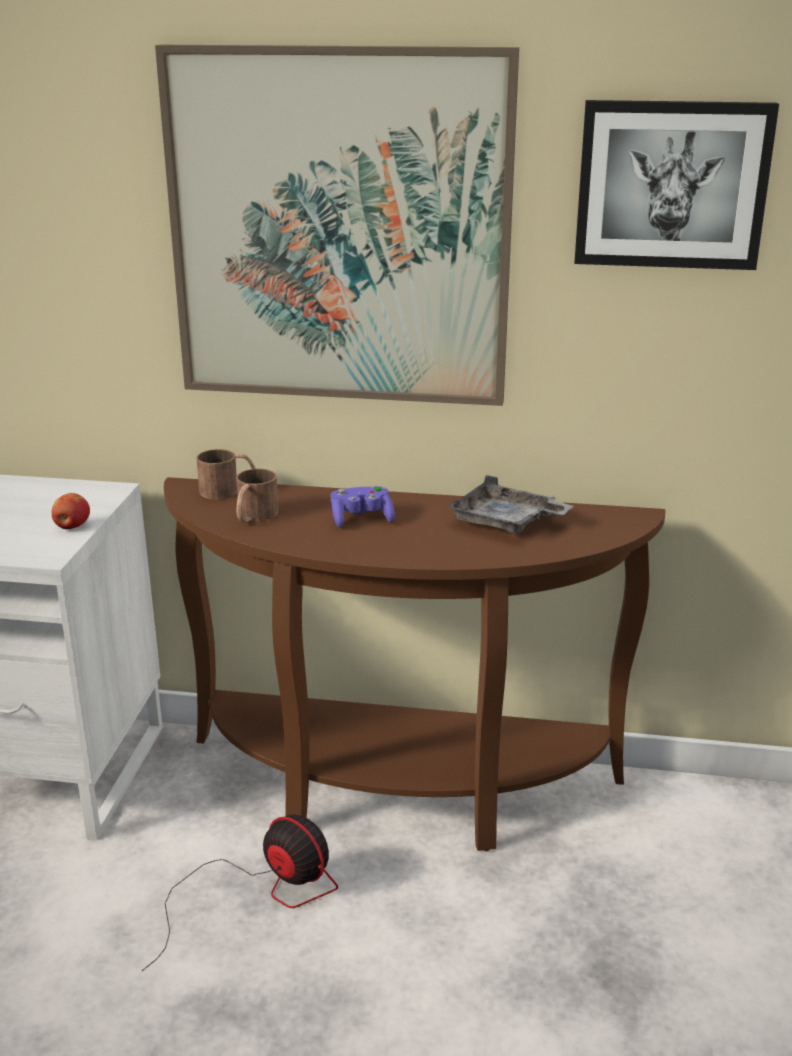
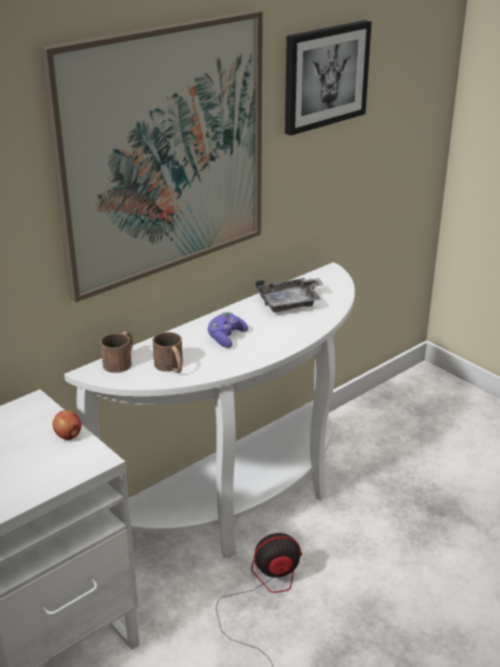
camera: 50 degrees left, 5 degrees up
(397, 792) = (244, 502): brown console table -> white console table

